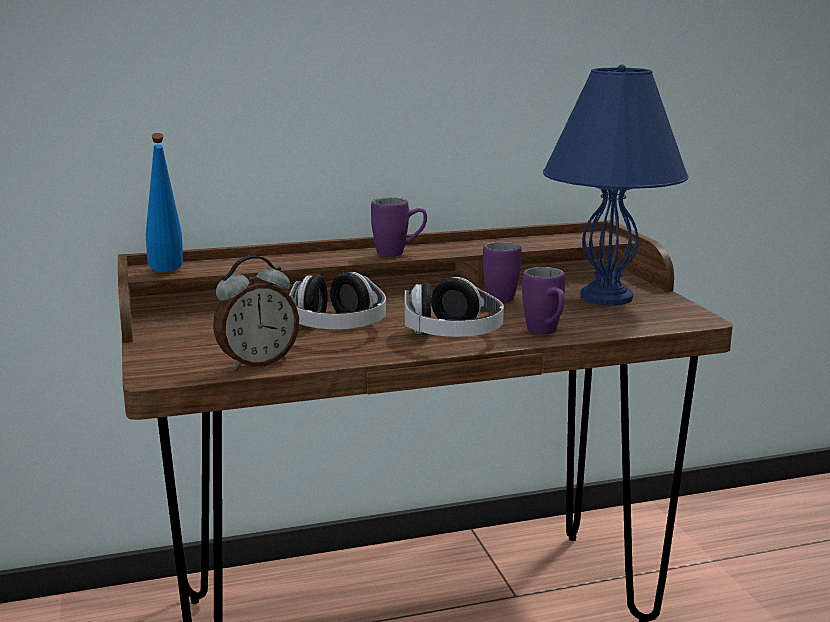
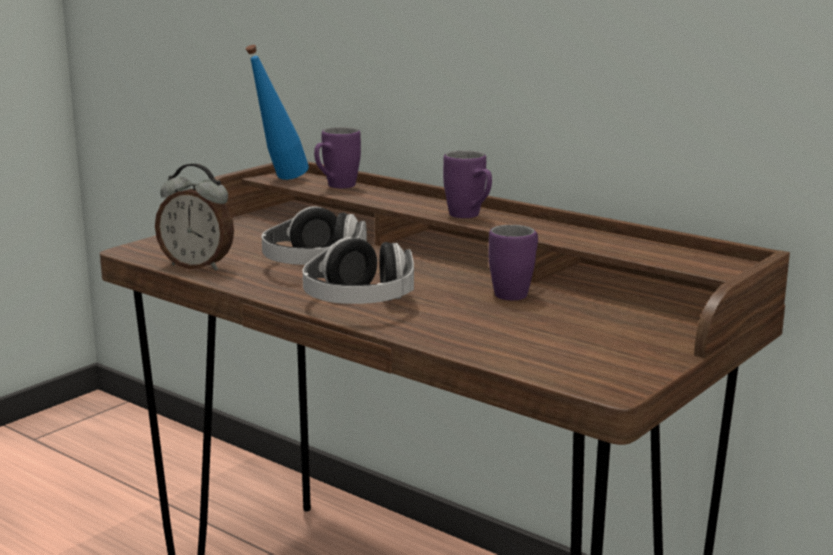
camera: 55 degrees right, 0 degrees up
(546, 332) = (432, 333): purple mug -> purple mug (335, 187)
(607, 297) = (609, 333): blue table lamp -> none

